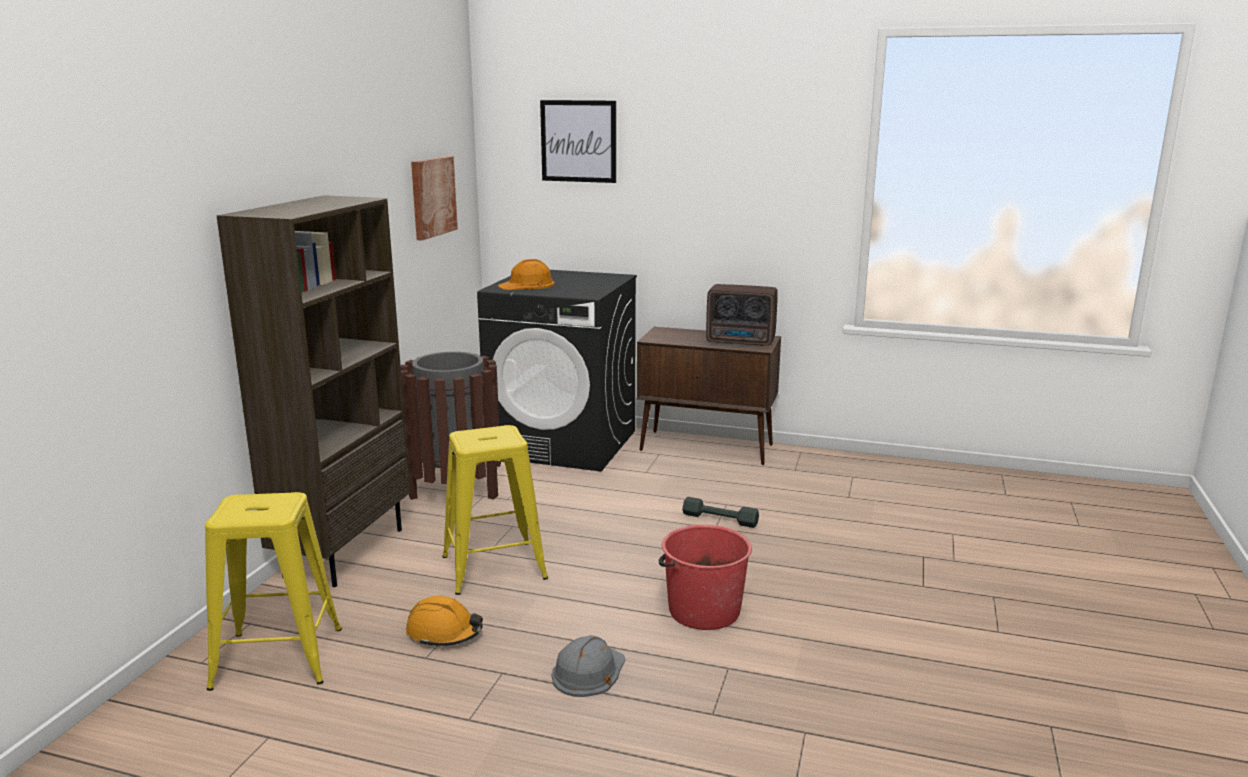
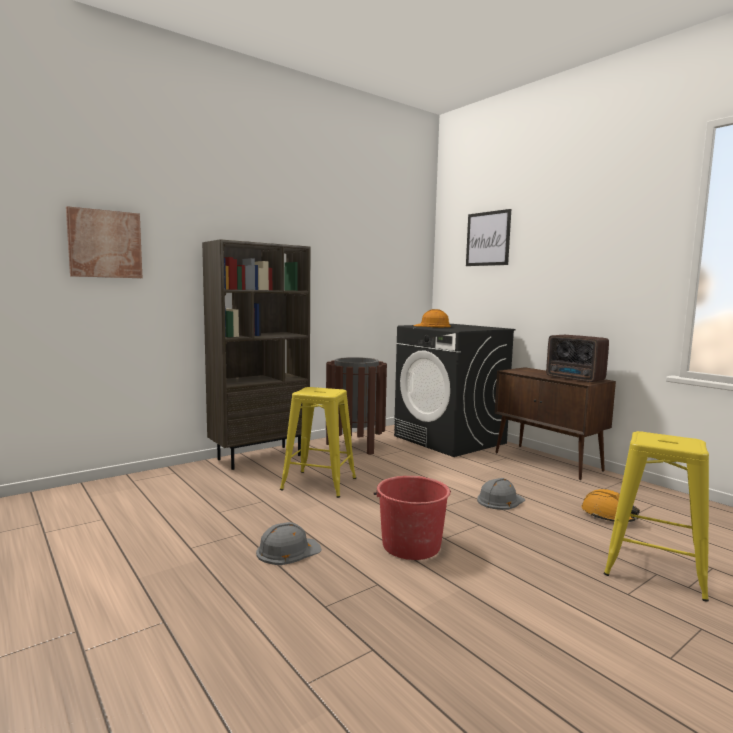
camera: 35 degrees right, 10 degrees down
(277, 658) = (161, 489): yellow stool -> yellow stool (654, 569)
(432, 197) = (387, 270): picture -> picture (105, 244)
(444, 633) = (246, 504): orange hard hat -> orange hard hat (608, 516)
(719, 519) = (500, 500): grey dumbbell -> grey hard hat

